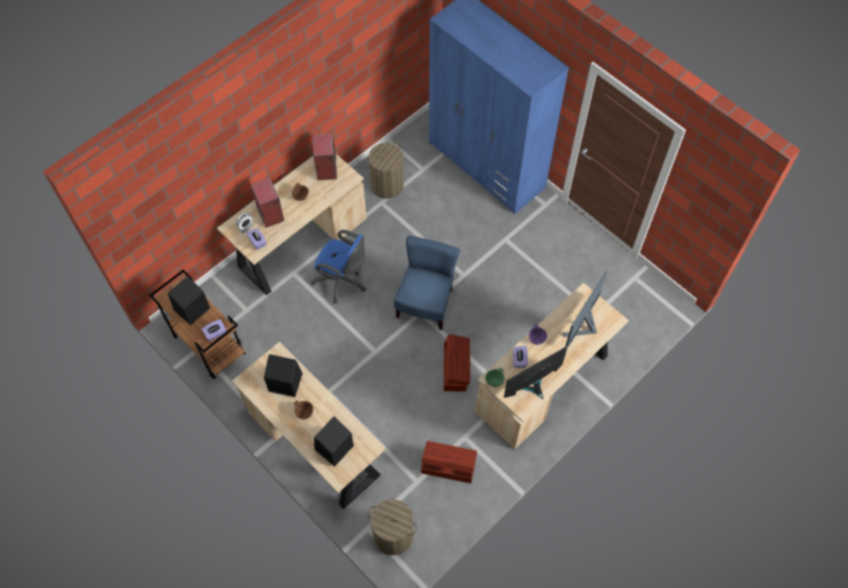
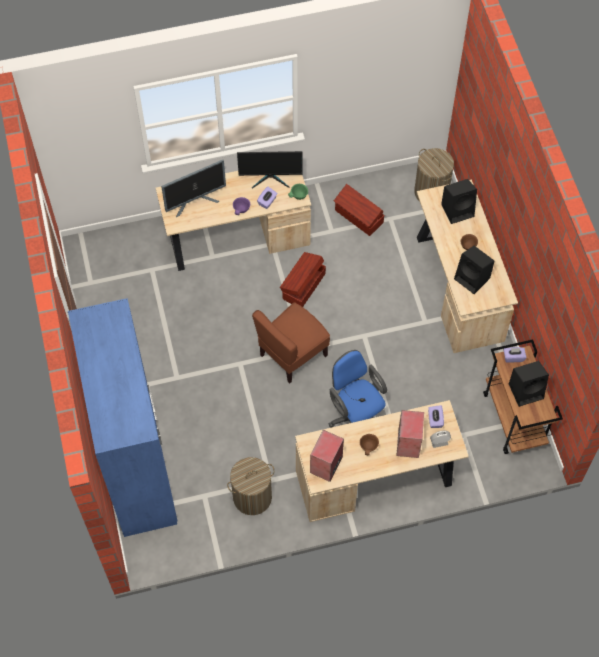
camera: 150 degrees left, 0 degrees up
(425, 304) = (292, 355): blue chair -> brown chair

